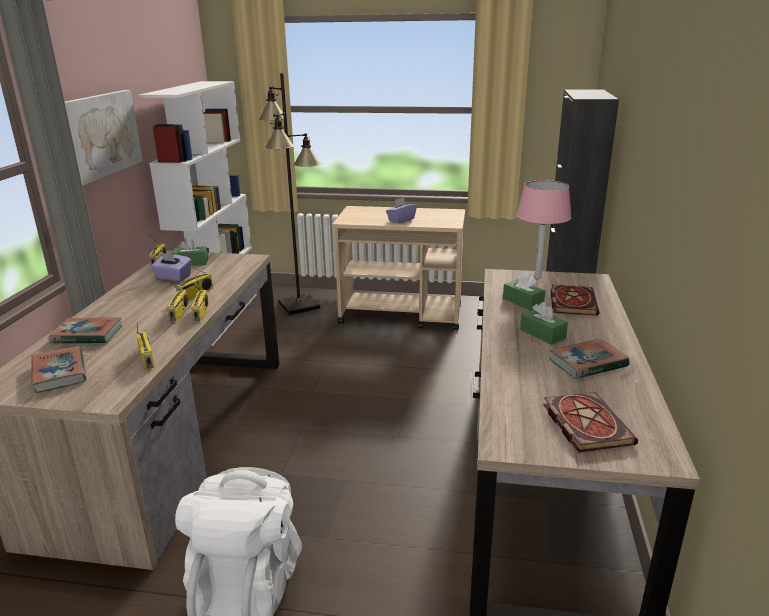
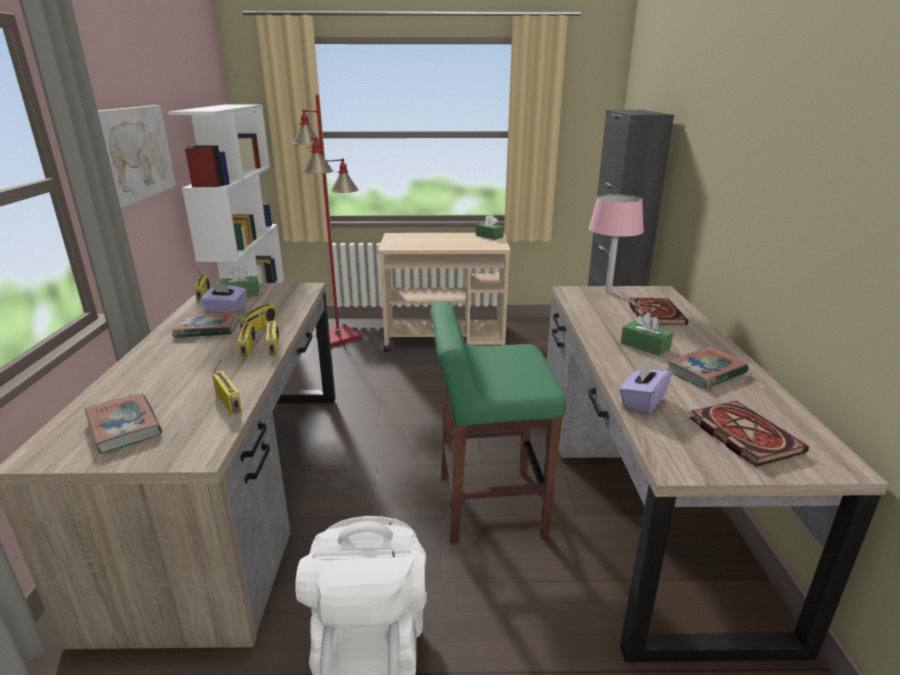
camera: 10 degrees left, 0 degrees up
(87, 335) = (145, 379): book -> book (207, 329)
(299, 305) = (338, 336): black floor lamp -> red floor lamp
(392, 475) = (488, 504): none -> green stool
(401, 220) = (446, 244): purple tissue box -> purple tissue box (642, 402)
(523, 302) = (607, 316): green tissue box -> green tissue box (489, 236)

